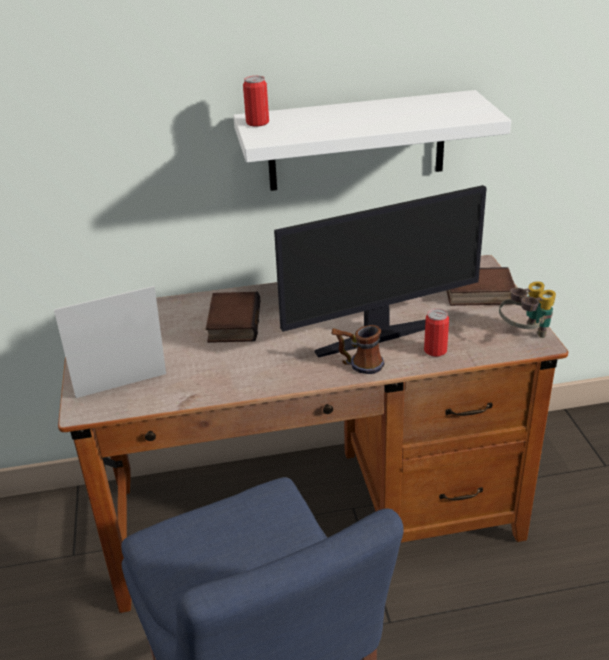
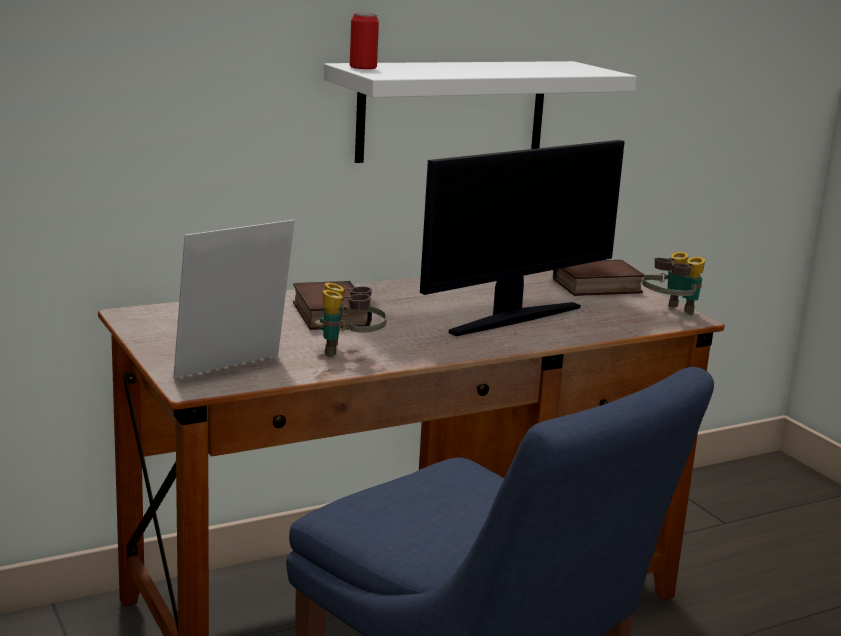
camera: 20 degrees left, 15 degrees down
(222, 373) = (349, 352): none -> binoculars
(358, 364) = (507, 339): mug -> none
(435, 350) = (585, 327): can -> none

